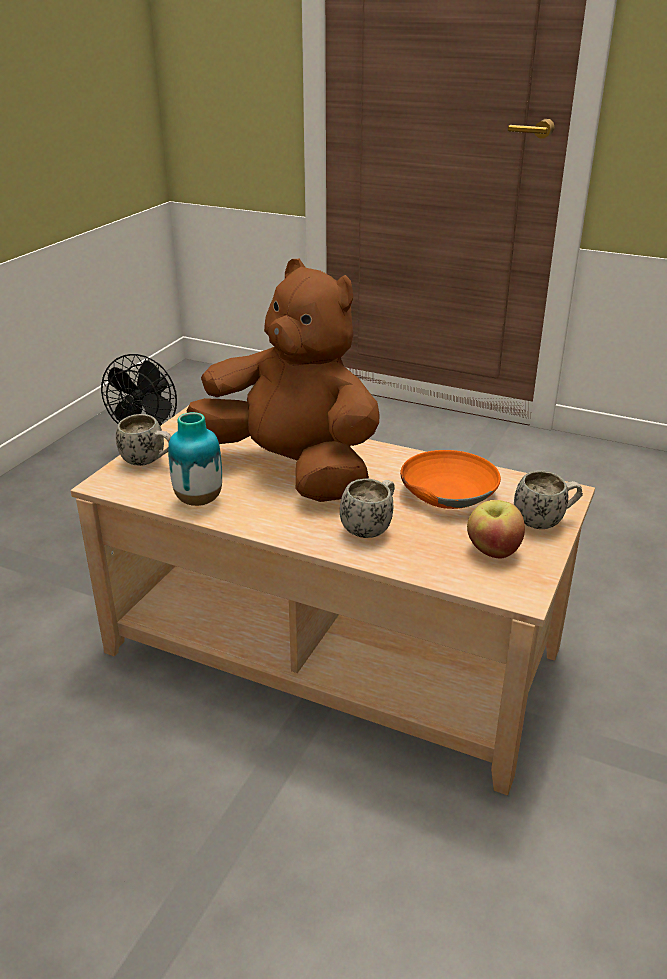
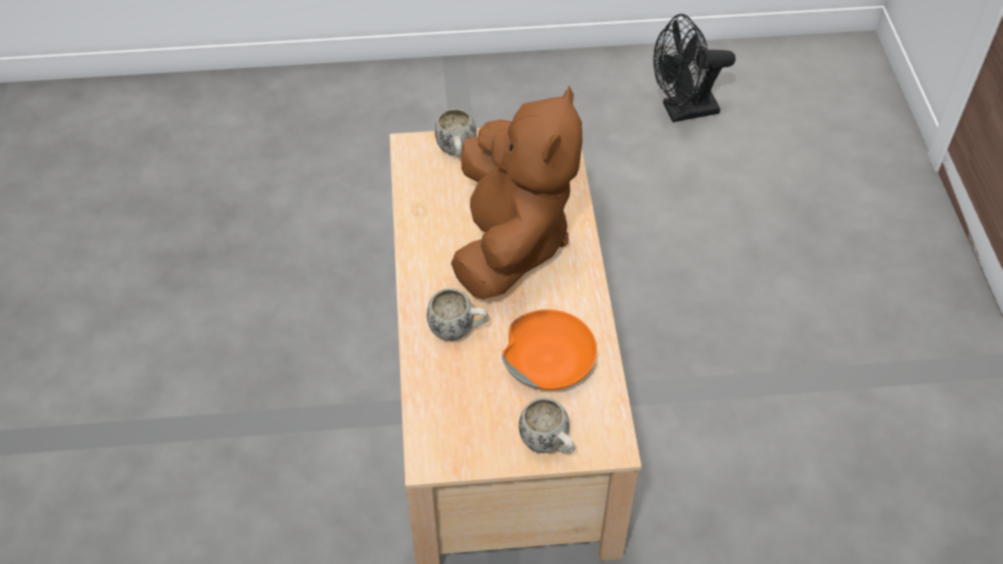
camera: 60 degrees right, 20 degrees up
(199, 500) = (425, 210): vase -> none
(493, 550) = (478, 422): apple -> none

